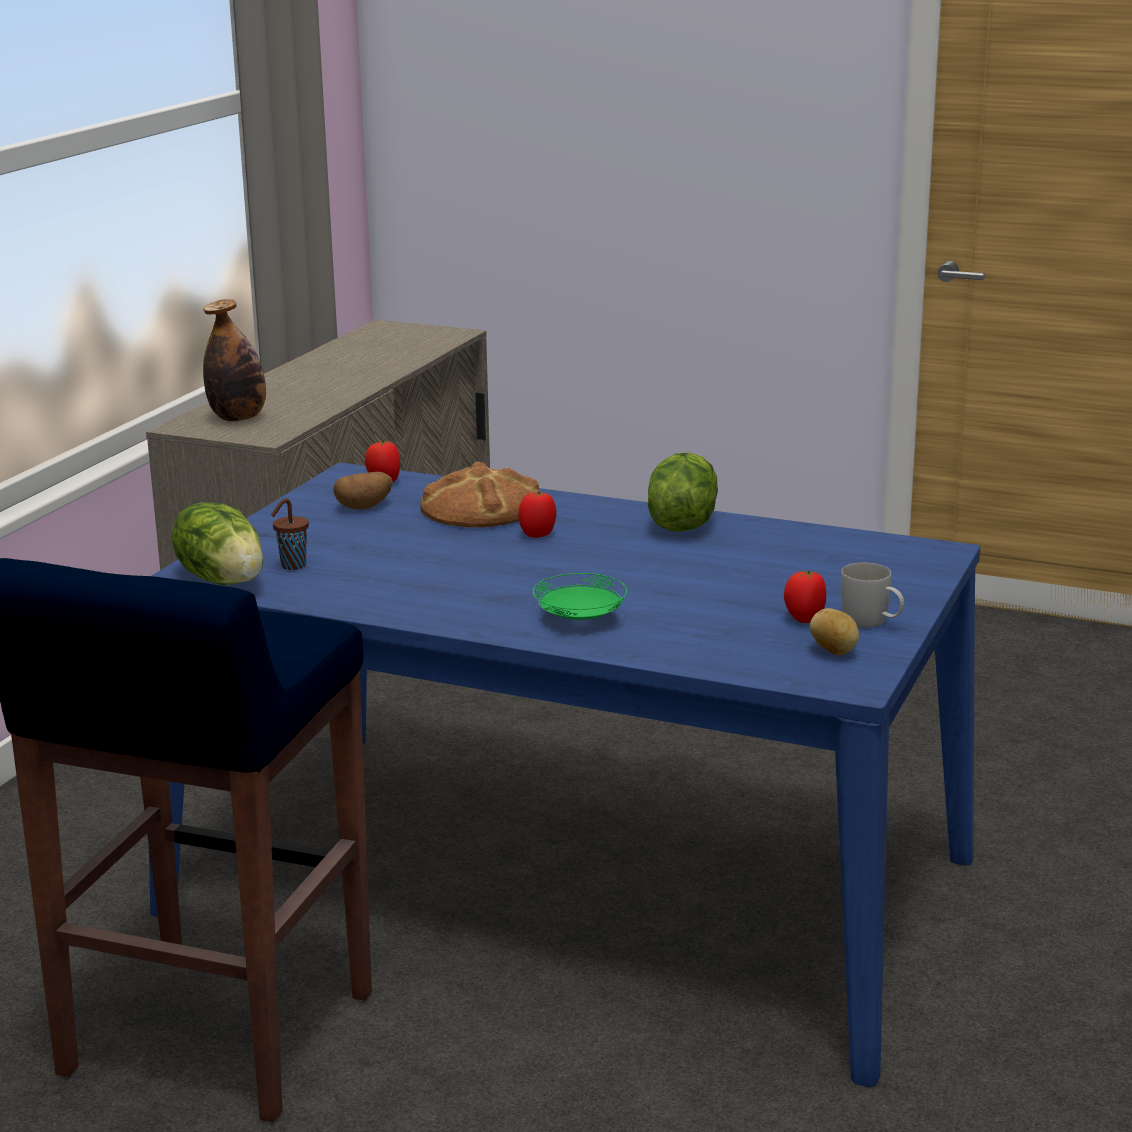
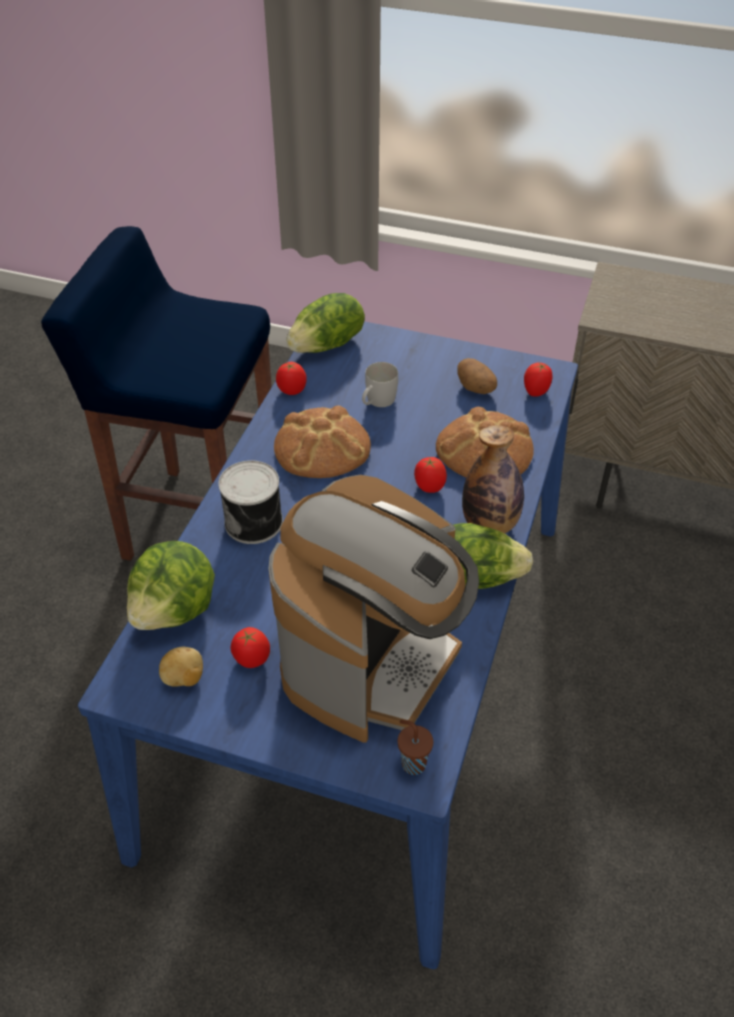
camera: 85 degrees right, 25 degrees up
(238, 418) = (643, 296): bottle -> bottle (489, 525)
(292, 566) = (352, 370): brown cup -> brown cup (412, 763)
(319, 600) = (291, 391): none -> tomato
(447, 584) = (321, 447): none -> bread
(580, 619) = (255, 522): green plate -> can
(730, 659) = (176, 610): none -> lettuce
(800, 566) = (373, 661): none -> coffee machine
(872, 622) = (243, 708): white mug -> white mug (377, 402)

